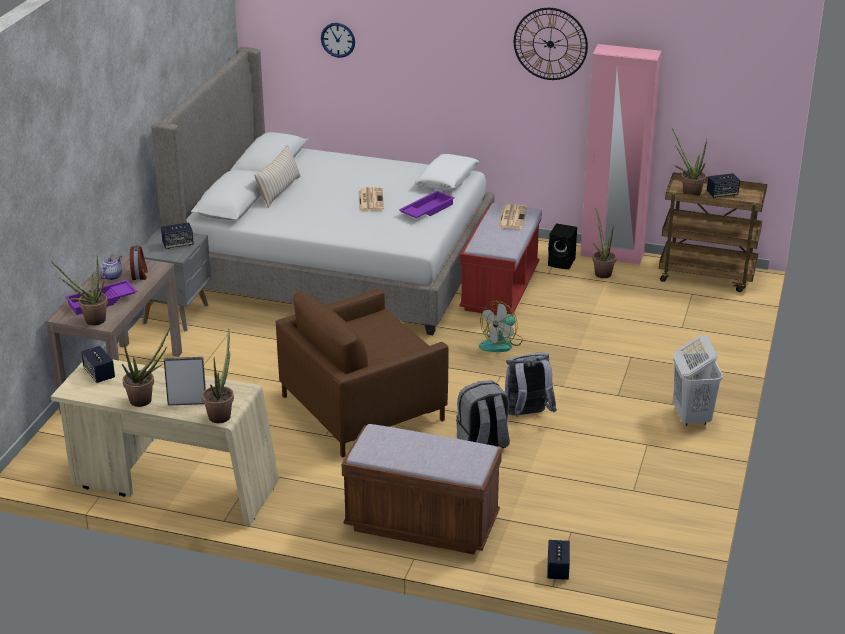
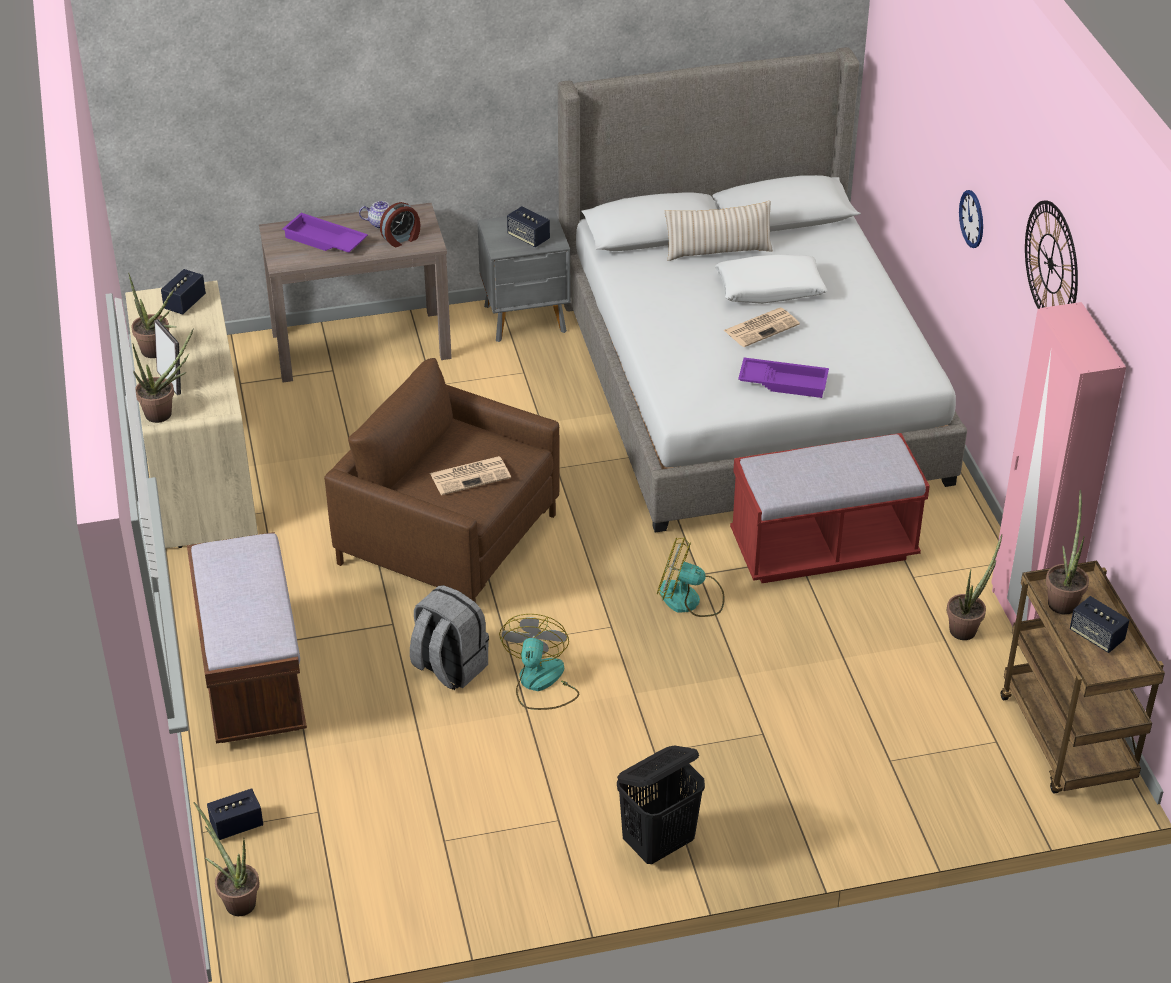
camera: 60 degrees right, 10 degrees up
(90, 321) = (280, 251): potted plant -> potted plant (236, 900)
(338, 40) = (919, 101): wall clock -> wall clock (972, 218)
(447, 180) = (888, 368): white pillow -> white pillow (770, 289)
(512, 217) = (868, 465): newspaper -> newspaper (471, 475)
(527, 415) = (540, 683): grey backpack -> fan
(562, 262) = (955, 580): black speaker -> none
(691, 417) = (659, 844): white laundry basket -> black laundry basket

